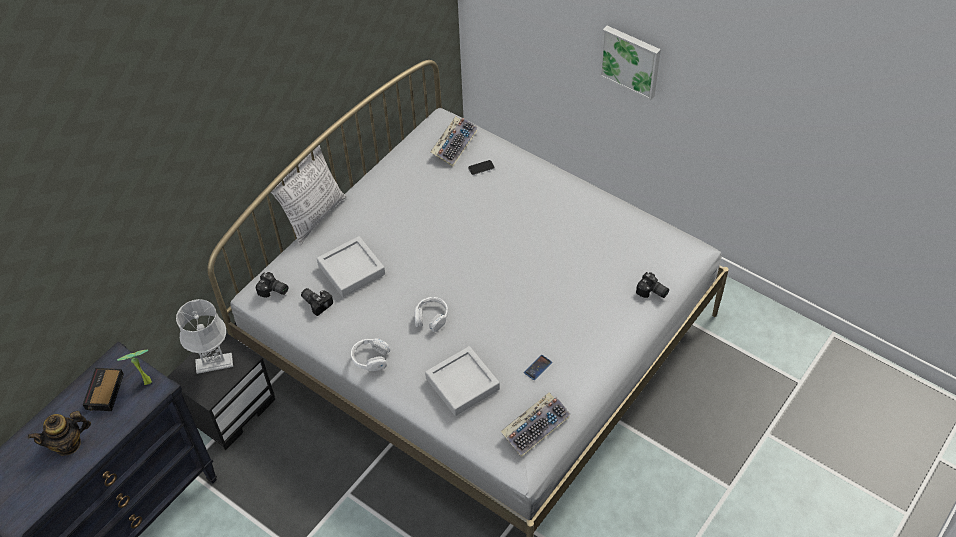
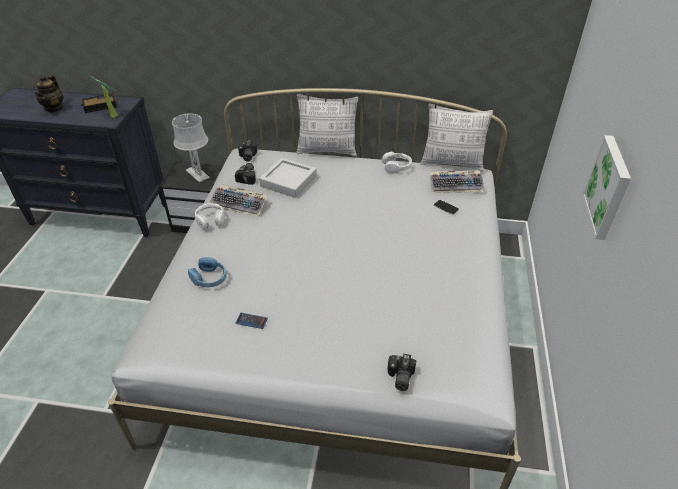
camera: 60 degrees right, 10 degrees down
(68, 444) = (54, 108): teapot -> teapot turned 120 degrees counterclockwise
(414, 129) = (452, 163): none -> pillow
(431, 317) = (268, 236): white headphones -> white headphones (396, 167)
(462, 384) = (209, 278): grey tray -> blue headphones
(535, 426) = (184, 345): keyboard -> keyboard (240, 204)

